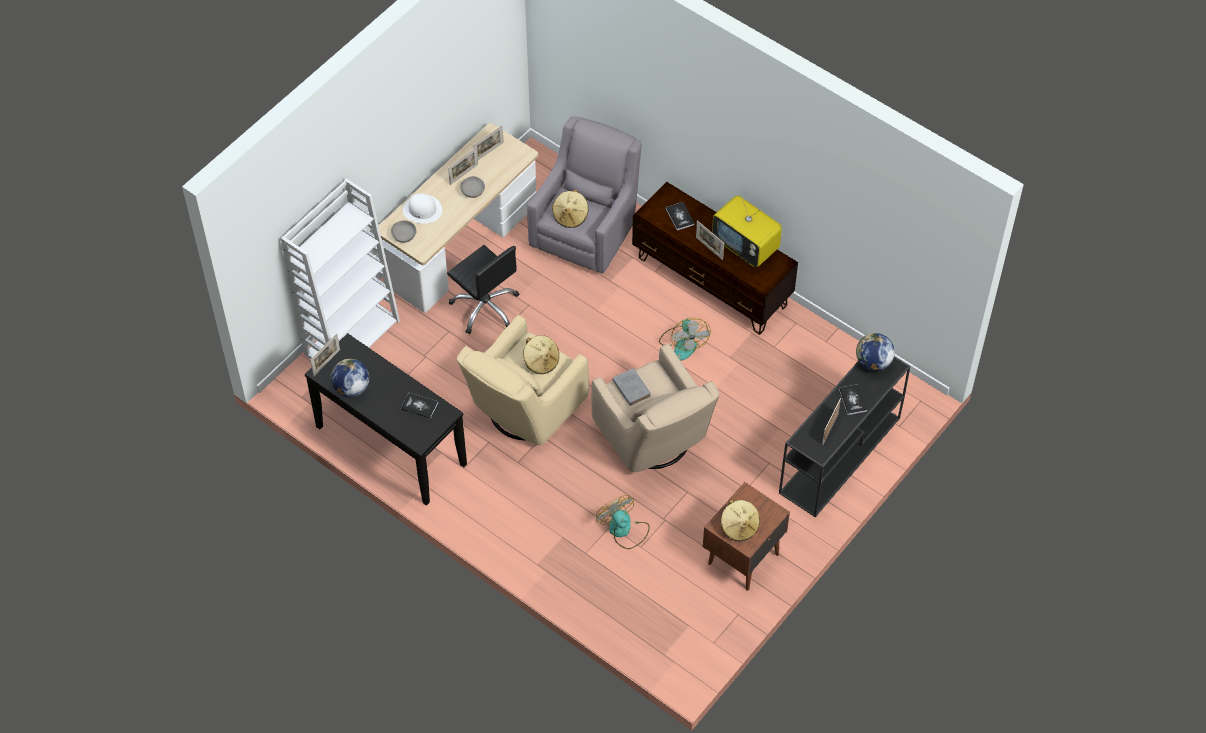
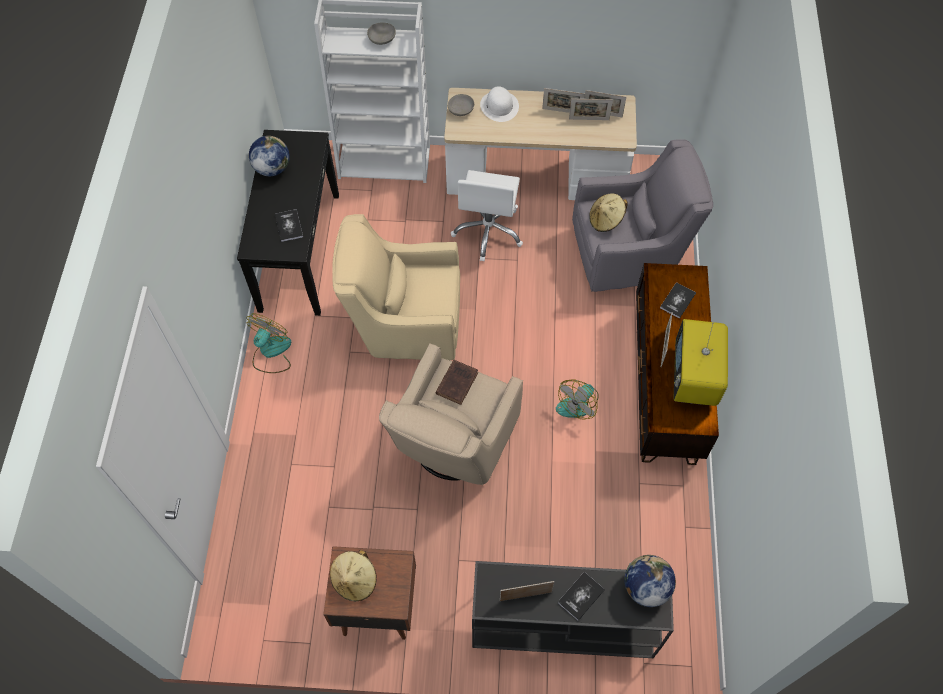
camera: 55 degrees right, 5 degrees up
(326, 363) = (286, 137): picture frame -> picture frame (589, 119)
(472, 192) = (549, 128): grey bowl -> grey bowl (382, 39)
(485, 307) = (488, 231): black office chair -> white office chair
(541, 361) = (430, 293): beige hat -> none
(624, 530) = (337, 481): fan -> fan (271, 352)
(631, 387) = (457, 382): grey book -> brown book

